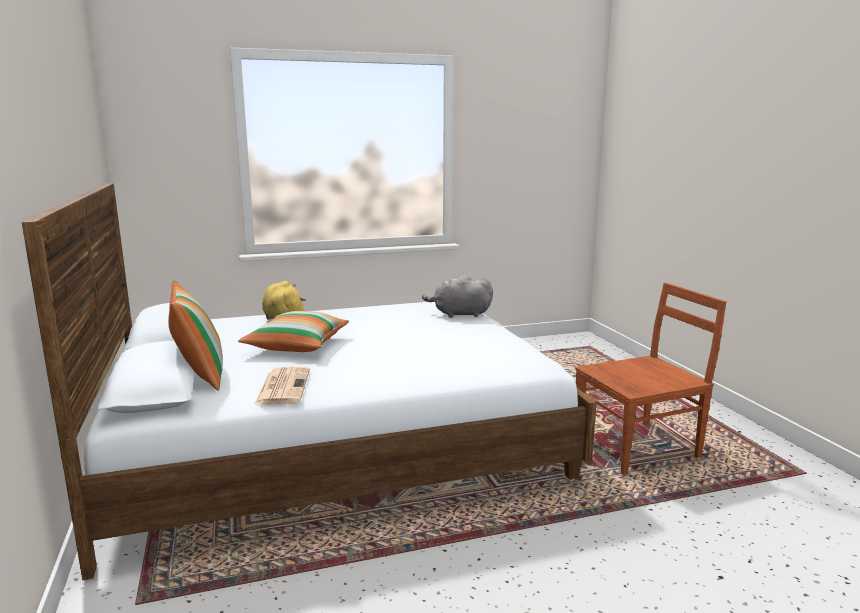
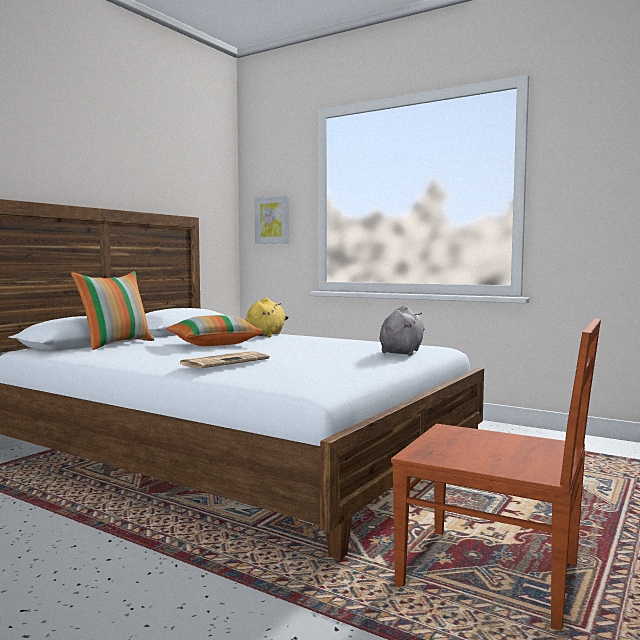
camera: 50 degrees right, 10 degrees down
(170, 174) = (272, 220): none -> picture
(283, 386) = (120, 355): newspaper -> newspaper (225, 361)
(459, 314) = (402, 352): grey plush toy -> grey plush toy turned 60 degrees clockwise

